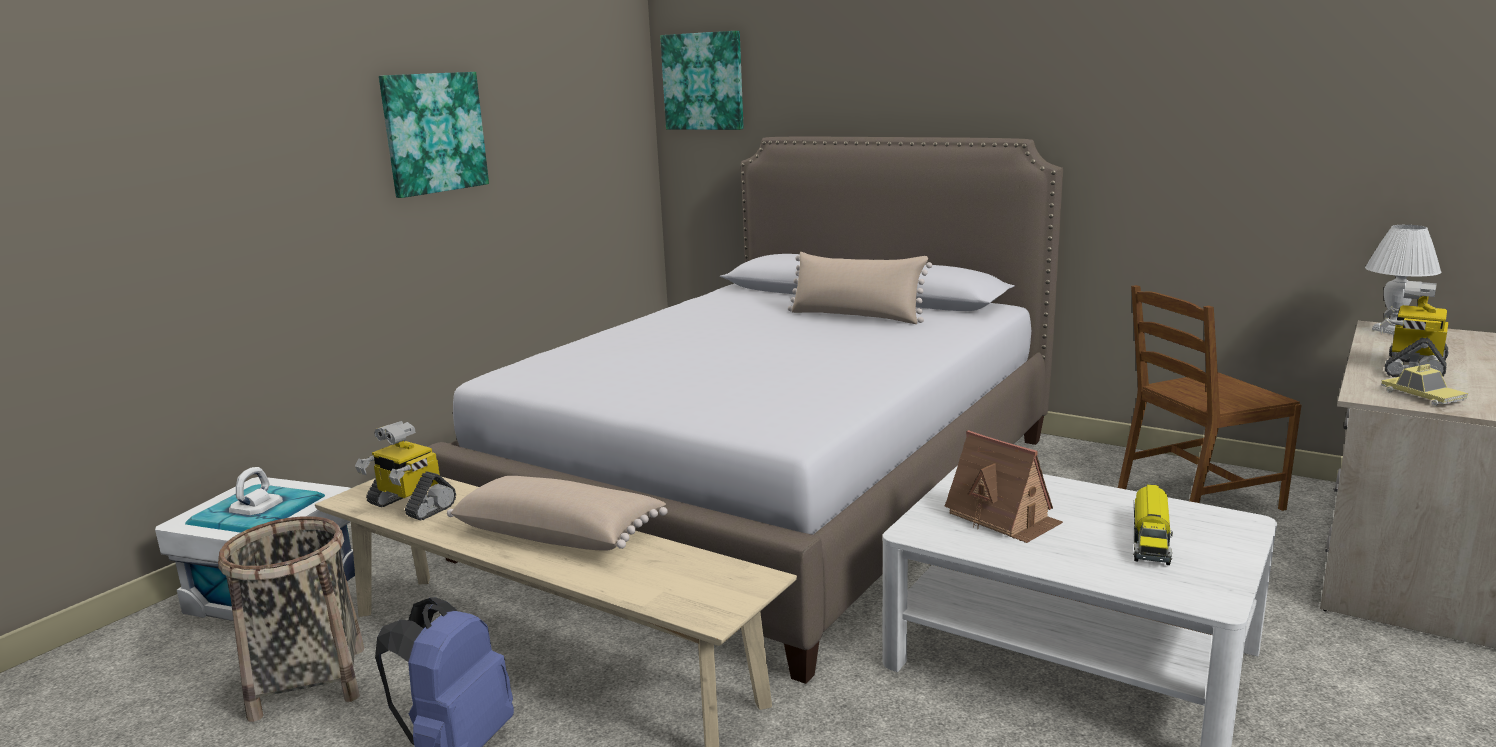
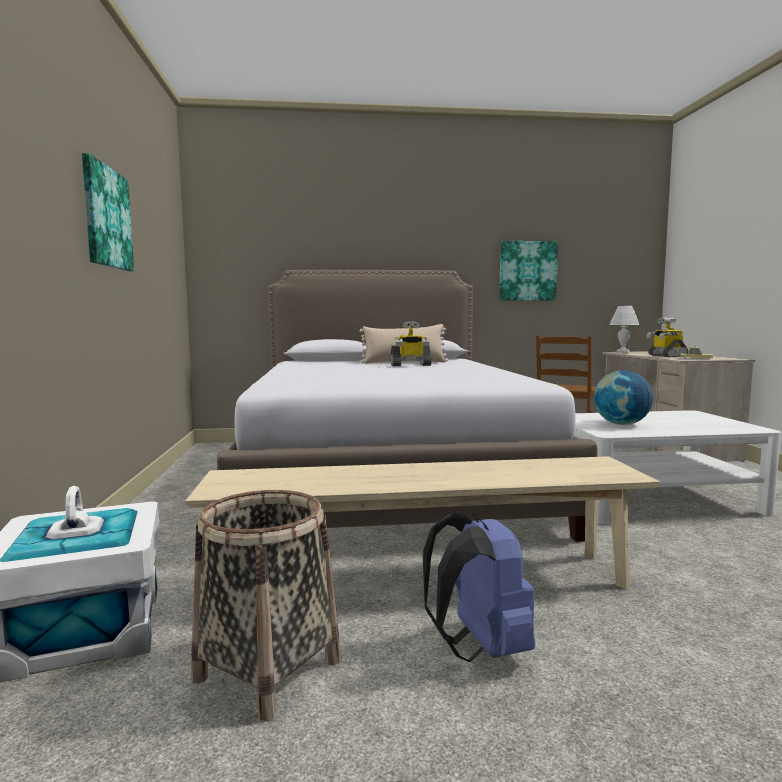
camera: 40 degrees left, 10 degrees down
(410, 506) = (285, 483): toy robot -> toy robot (410, 365)
(560, 534) = (440, 470): beige pillow -> none
(703, 81) = (229, 235): picture -> picture (527, 271)
(1003, 517) = (621, 424): toy house -> globe
(1150, 538) = (684, 420): toy truck -> none

